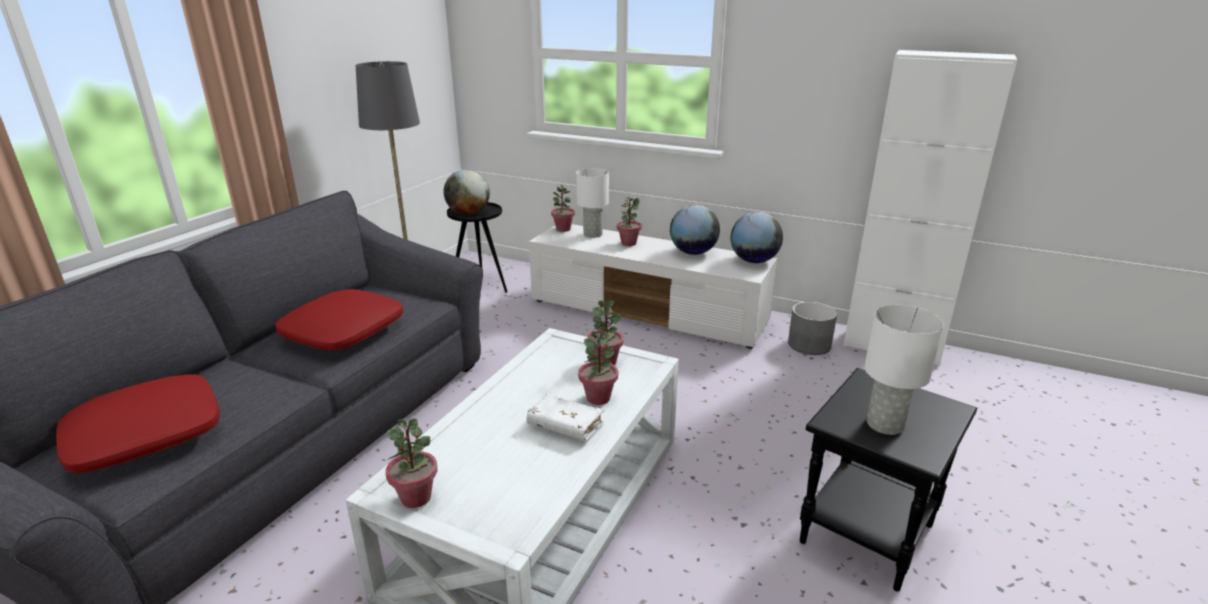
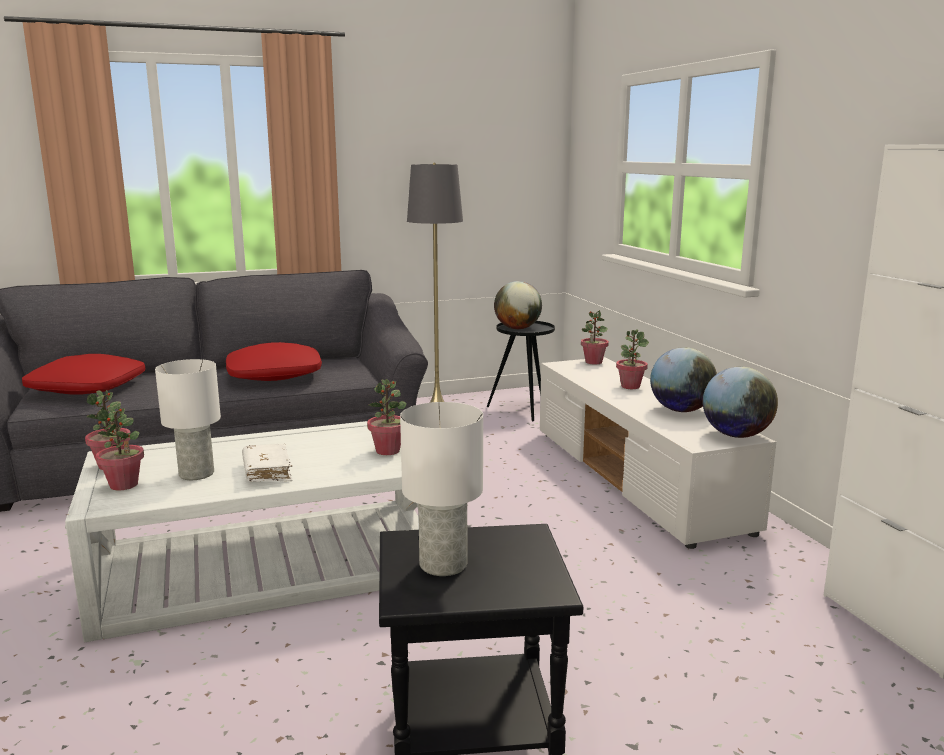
camera: 45 degrees right, 10 degrees down
(593, 234) = (612, 372): white table lamp -> white table lamp (197, 474)
(598, 398) = (327, 467): potted plant -> potted plant (124, 485)
(808, 345) = (774, 574): grey planter -> none

